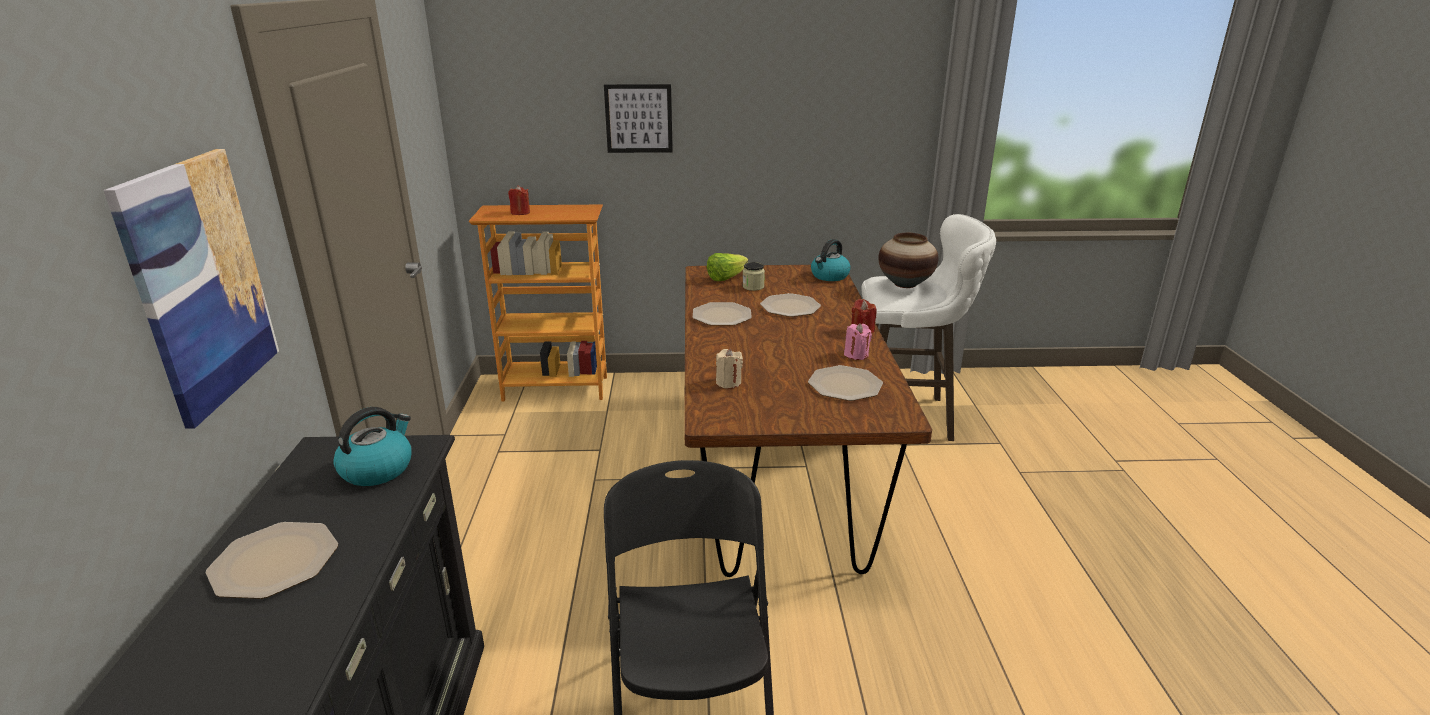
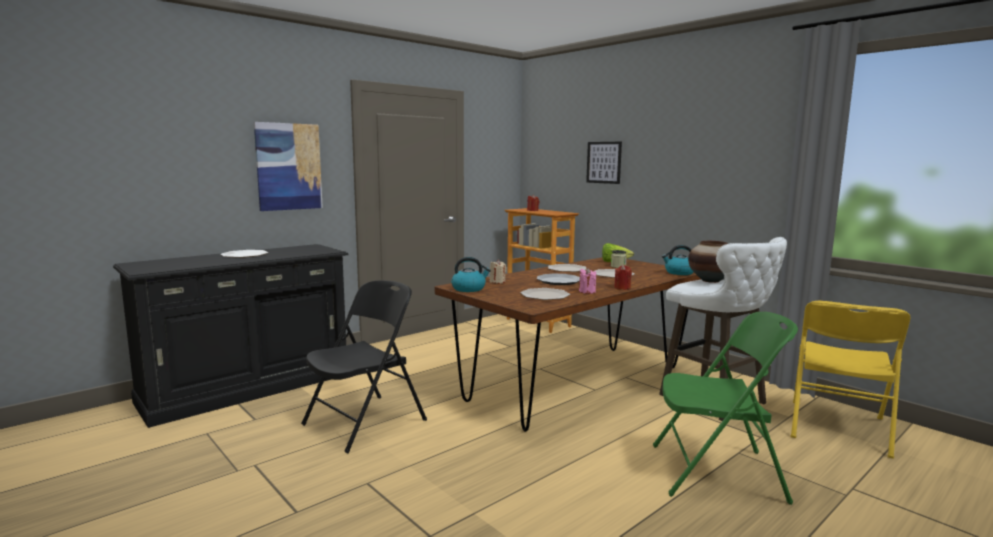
camera: 50 degrees right, 15 degrees down
(377, 469) = (310, 251): kettle -> kettle (469, 289)
(781, 347) = (559, 281): none -> plate
(1014, 399) = (837, 427): none -> yellow chair
(1047, 506) = (716, 472): none -> green chair

